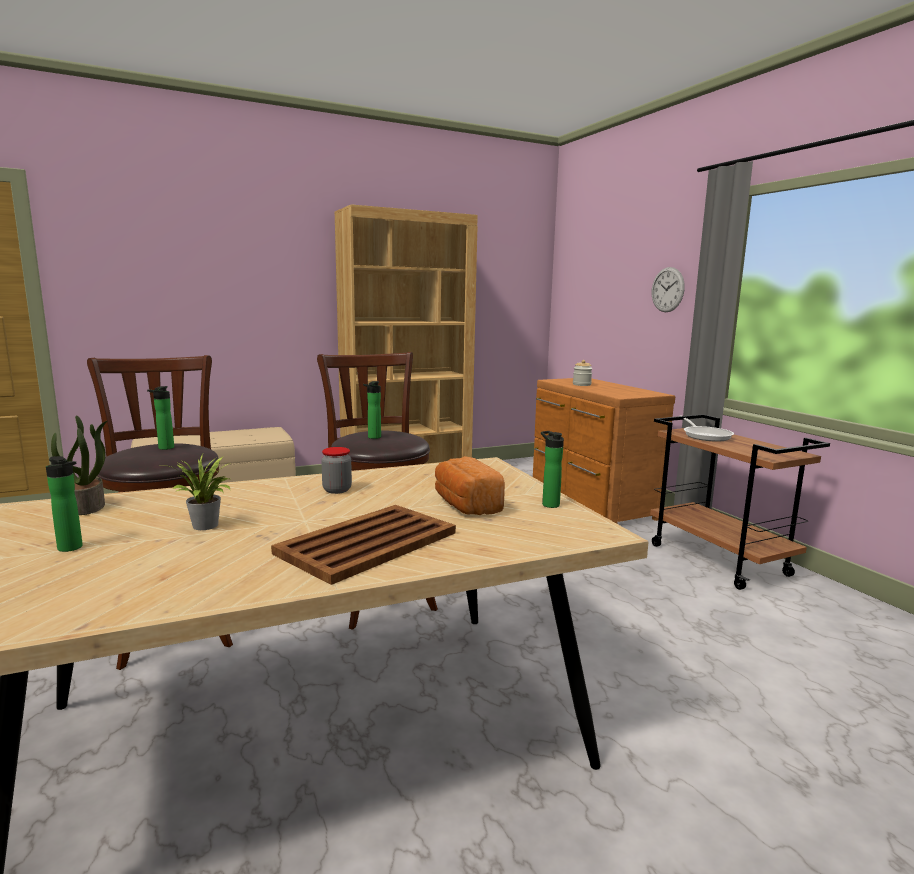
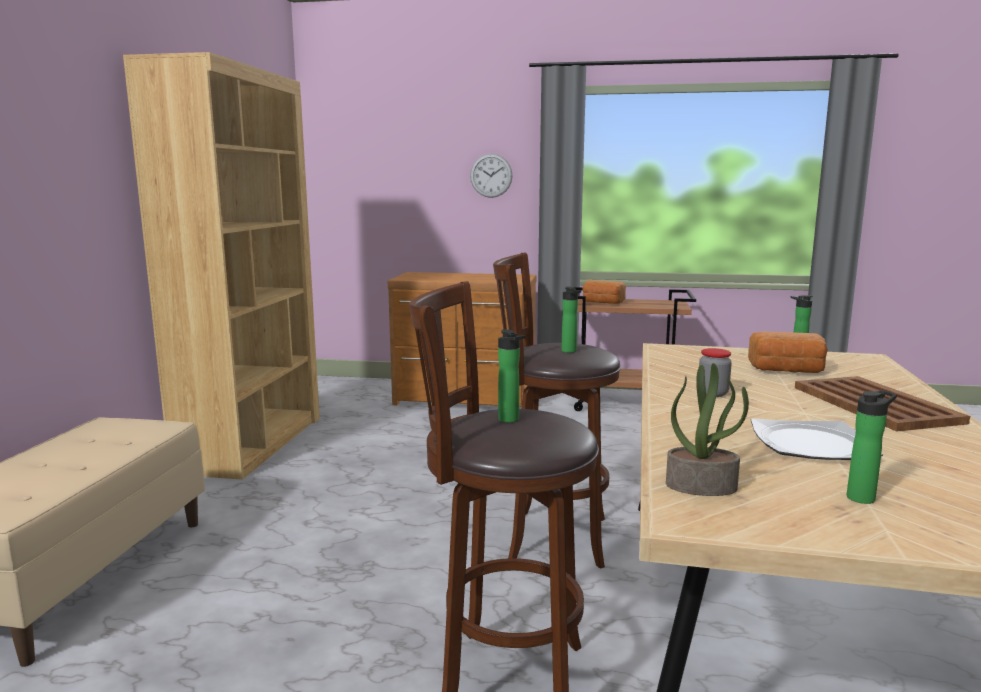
camera: 55 degrees left, 0 degrees up
(206, 527) = (810, 444): potted plant -> plate
(581, 384) = (444, 278): jar -> none
(705, 435) = (602, 303): frying pan -> bread

